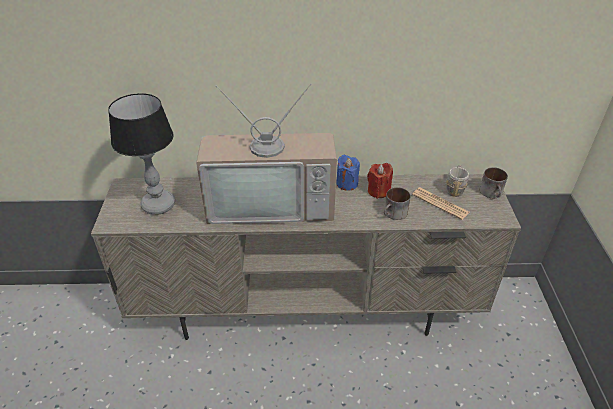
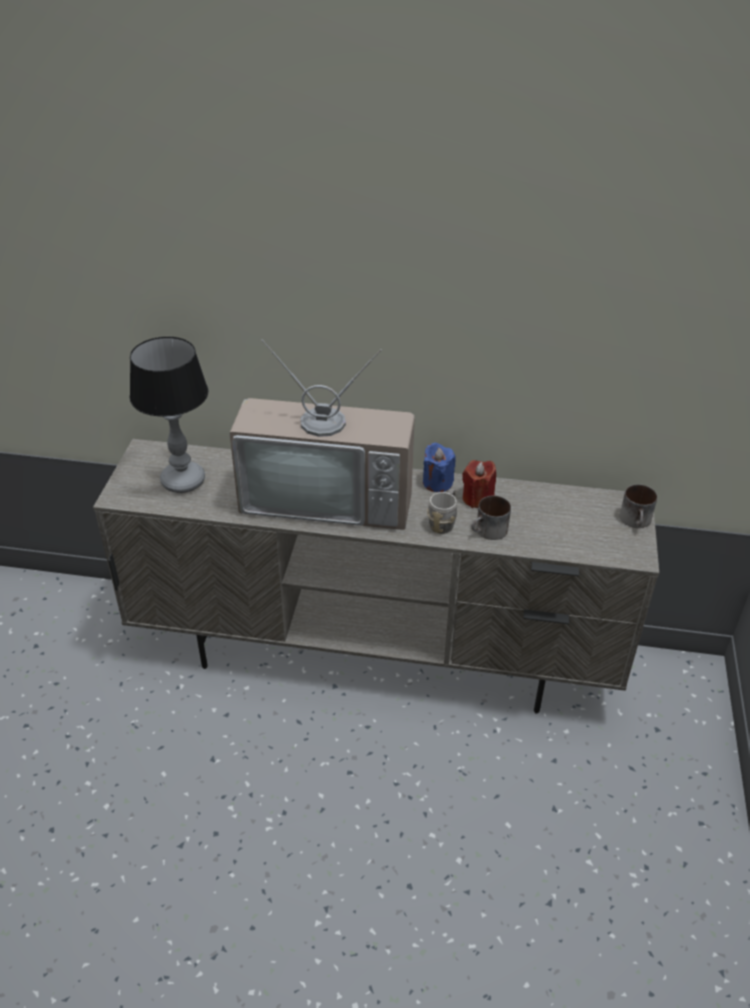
camera: 10 degrees right, 0 degrees up
(440, 203) = (557, 526): newspaper -> none
(455, 189) = (585, 508): grey mug -> grey mug (443, 522)

